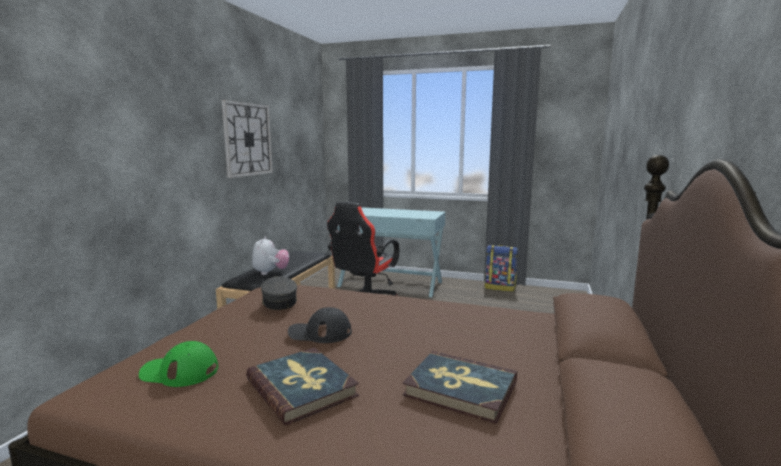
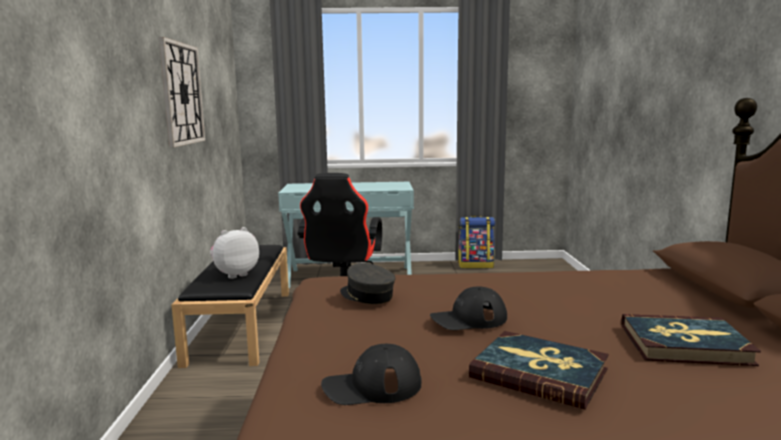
camera: 20 degrees left, 0 degrees up
(179, 371) = (372, 386): green cap -> black cap
(270, 272) = (235, 274): plush toy -> plush toy turned 105 degrees counterclockwise

